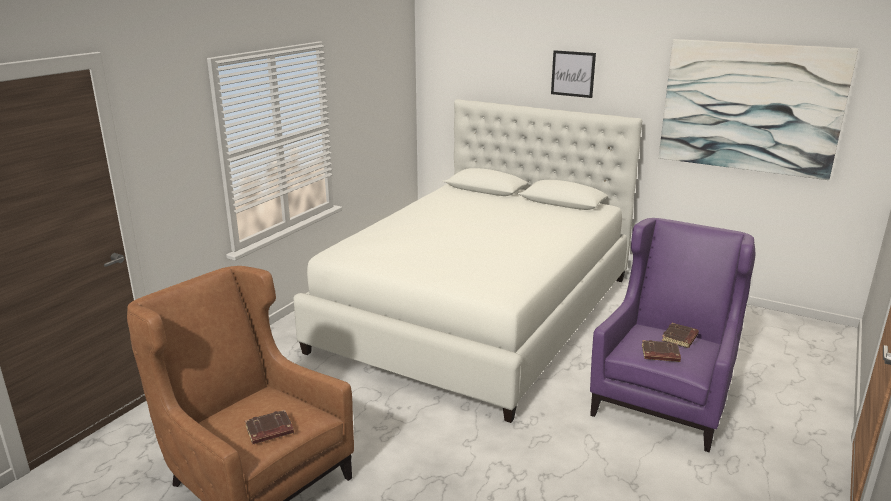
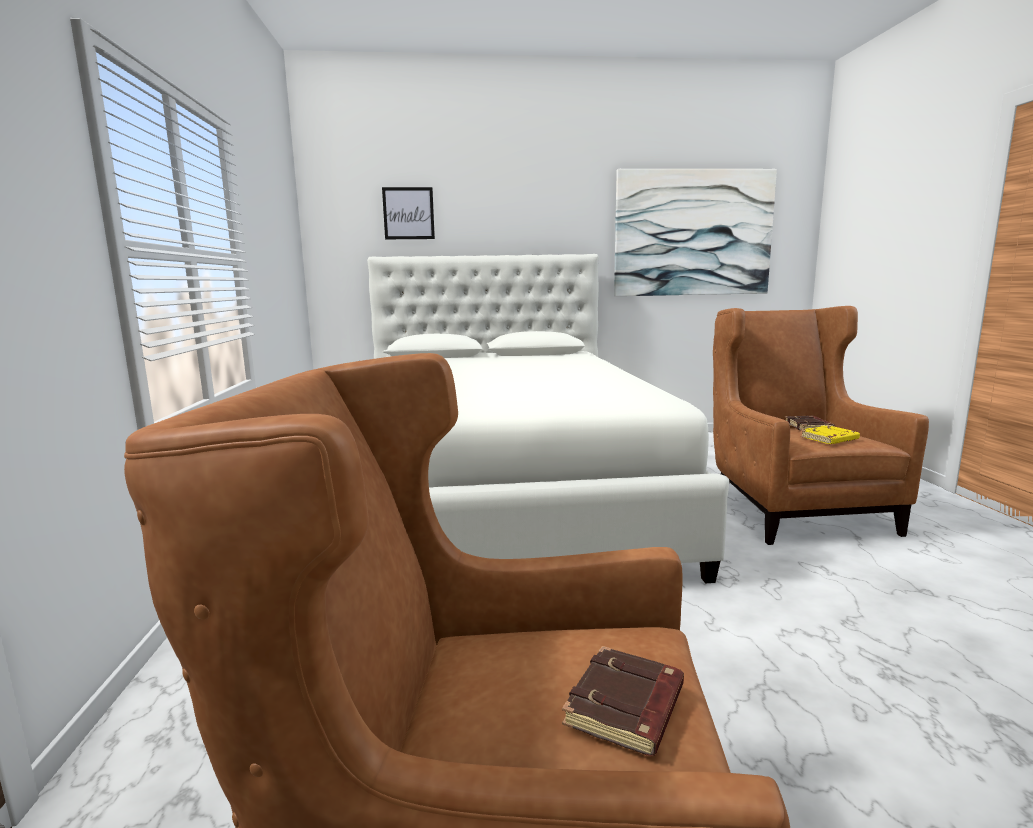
camera: 35 degrees left, 10 degrees down
(573, 74) = (512, 215): picture -> picture (408, 213)
(660, 354) = (829, 439): brown book -> yellow book
(664, 399) = (792, 509): purple armchair -> brown armchair

